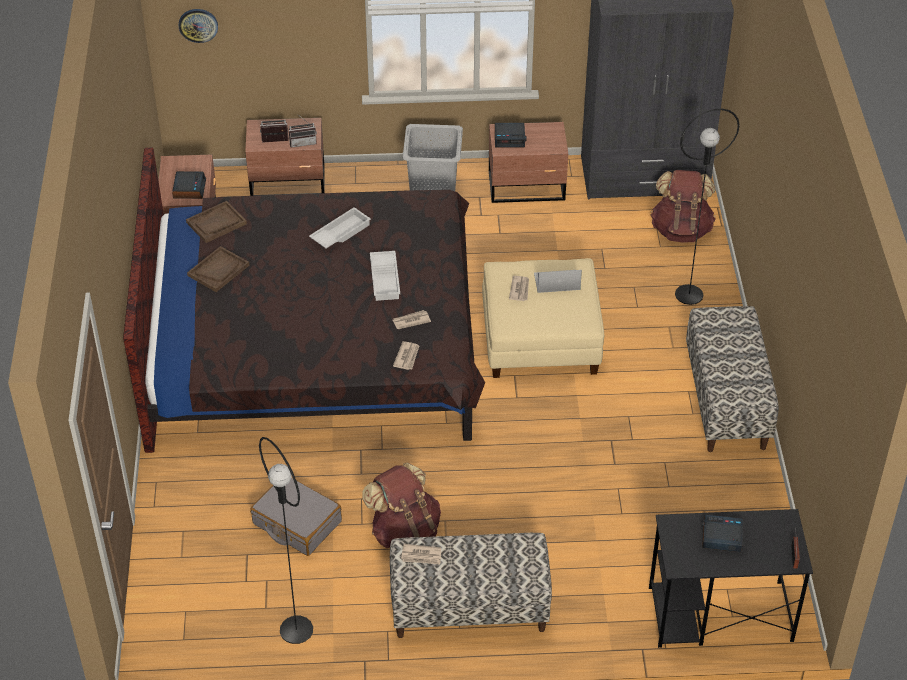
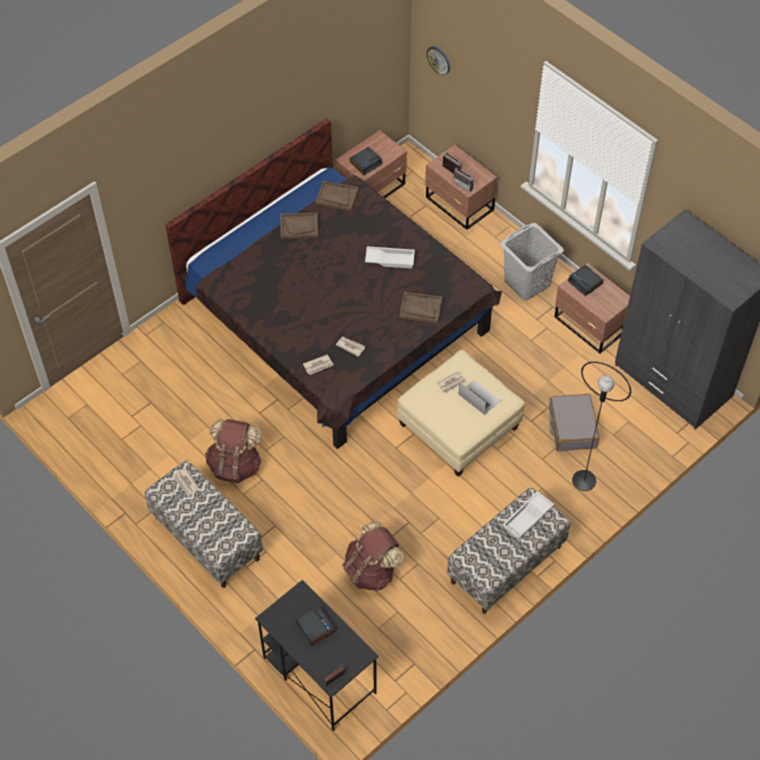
camera: 50 degrees right, 10 degrees up
(296, 523) = (194, 409): grey suitcase -> grey suitcase (572, 427)
(296, 629) = (118, 464): black floor lamp -> none
(386, 279) = (373, 309): white tray -> white tray (528, 518)
(423, 247) = (420, 308): none -> brown tray
(681, 230) = (642, 436): brown backpack -> brown backpack (371, 571)

